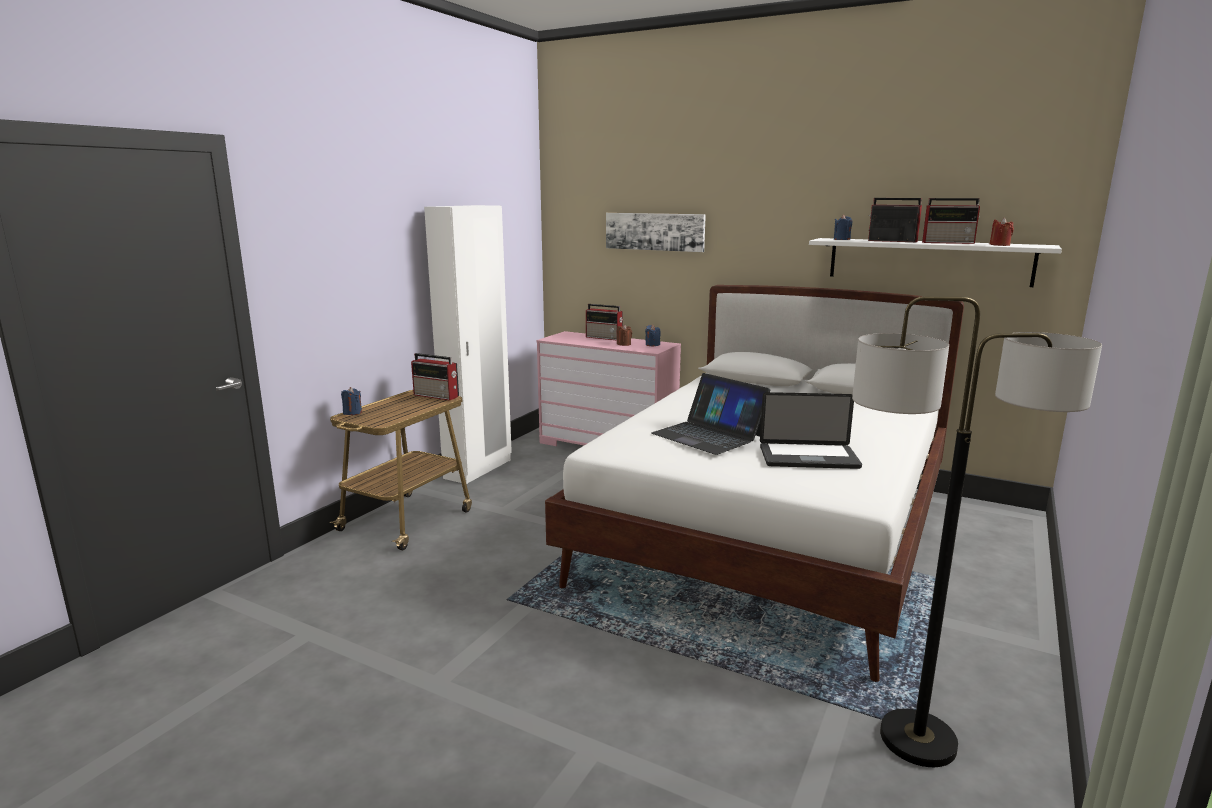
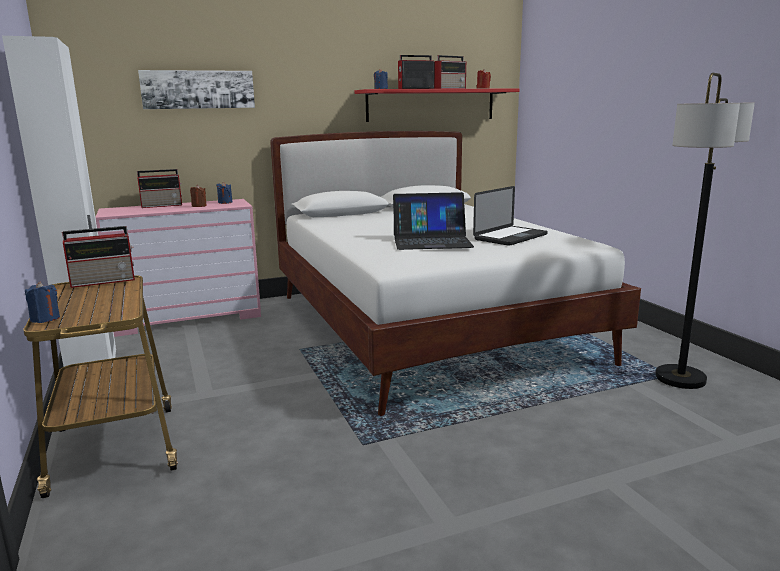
camera: 50 degrees left, 0 degrees up
(928, 261) = (431, 105): white shelf -> red shelf

